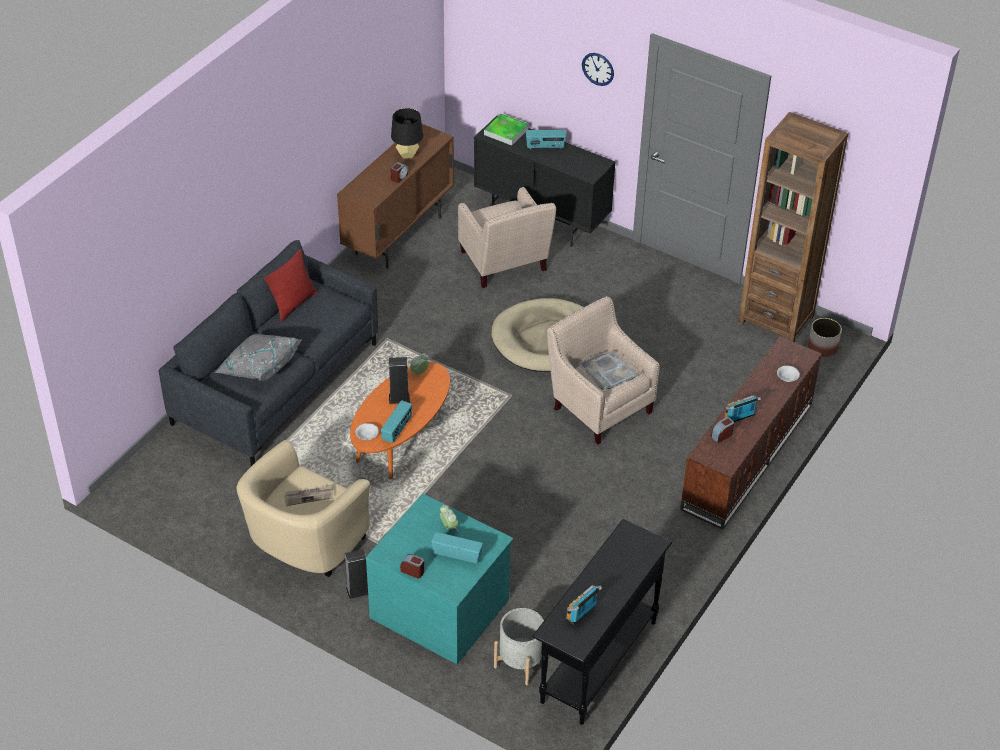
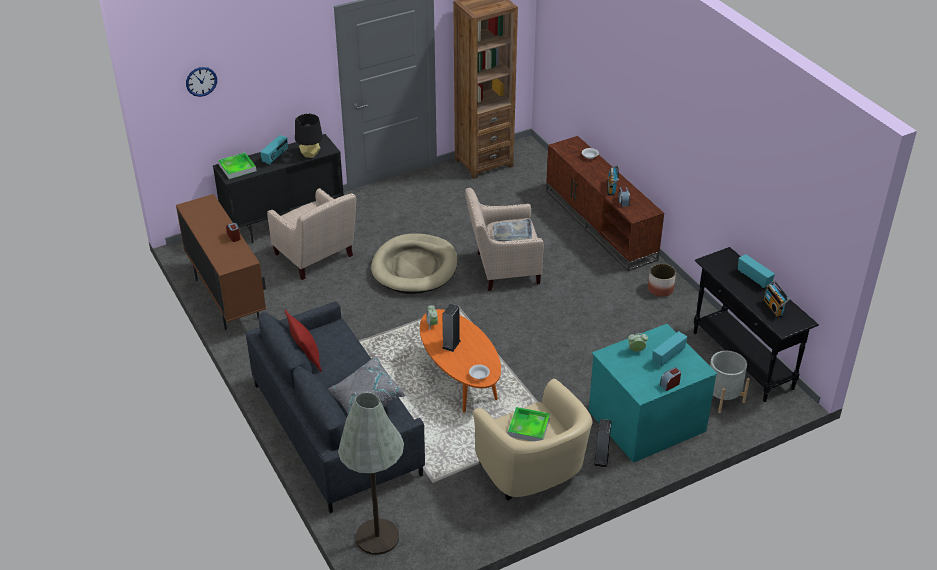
camera: 60 degrees left, 5 degrees down
(159, 468) = (377, 537): none -> grey floor lamp
(309, 496) = (528, 427): newspaper -> tray
(397, 430) = (485, 357): radio -> radio (754, 279)
(407, 154) = (210, 223): black table lamp -> black table lamp (310, 154)
(504, 265) = (315, 258): beige armchair -> beige armchair turned 45 degrees clockwise
(598, 69) = (295, 64): wall clock -> wall clock (201, 81)
(822, 347) = (526, 156): planter -> planter (660, 289)

